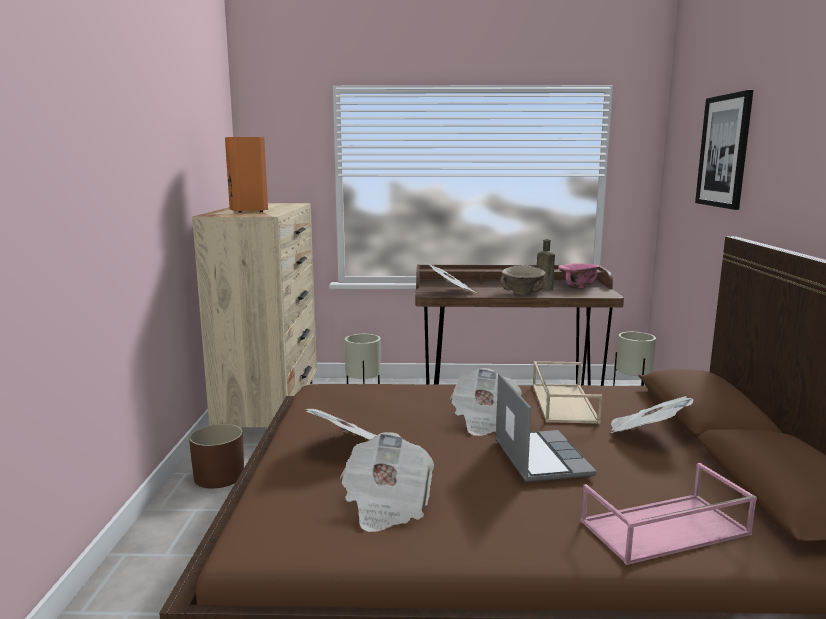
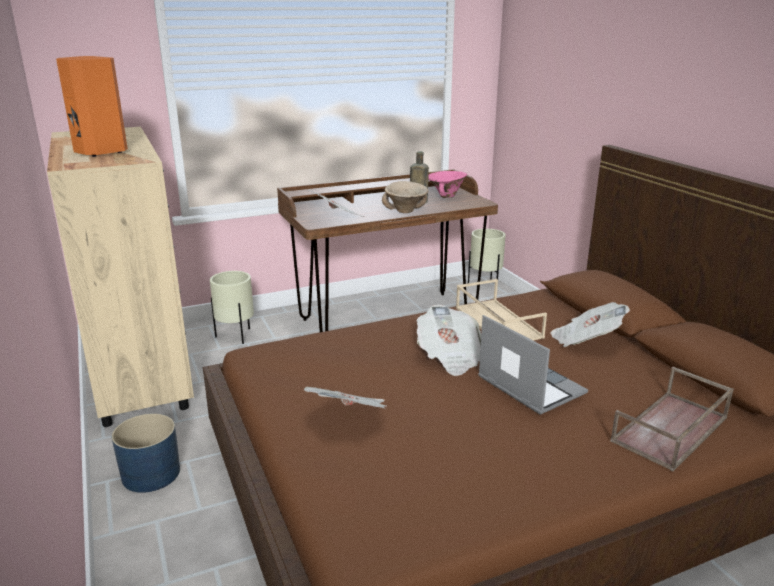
camera: 25 degrees left, 10 degrees up
(219, 476) = (151, 473): brown planter -> blue planter
(386, 505) = (446, 472): newspaper -> none
(664, 529) = (670, 430): pink tray -> brown tray
(724, 151) = (586, 60): picture -> none

